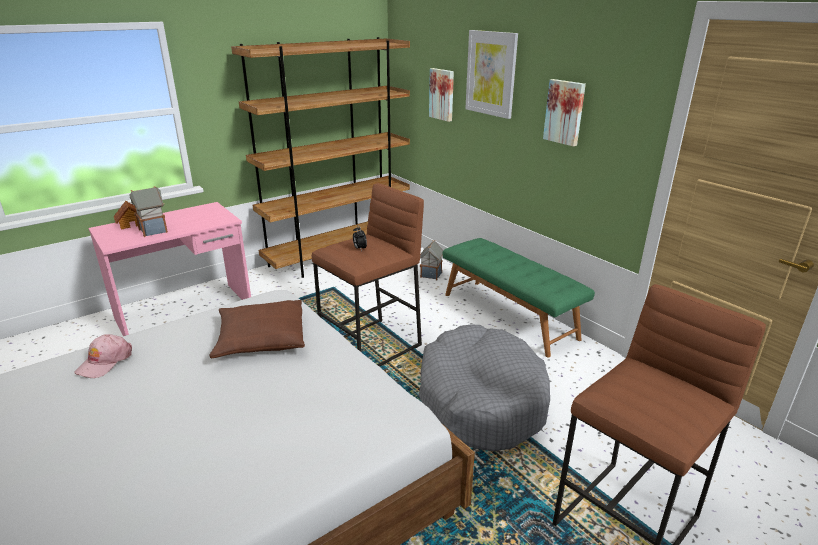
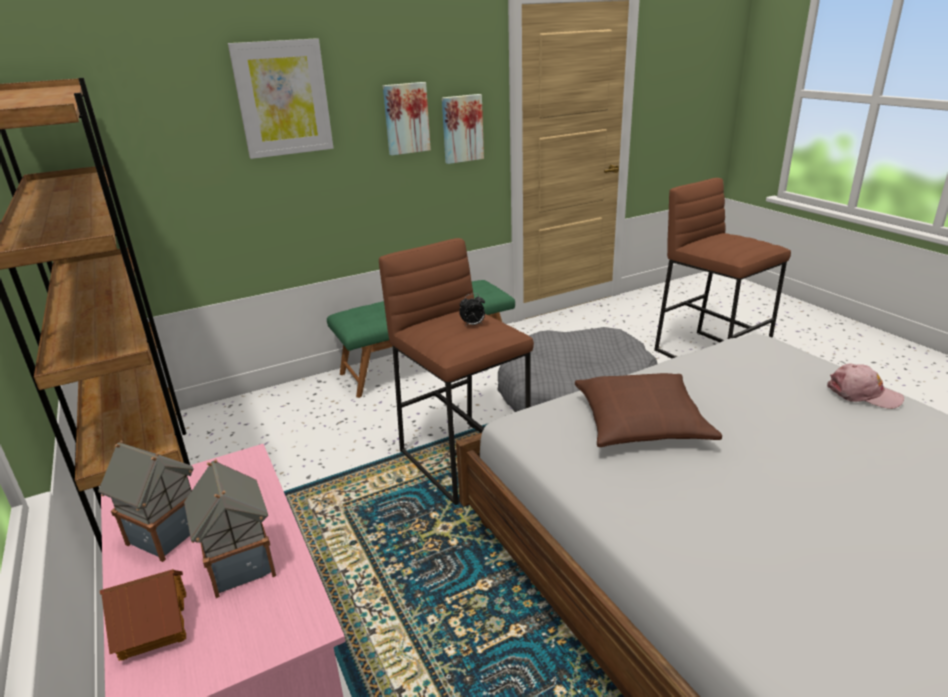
camera: 80 degrees left, 0 degrees up
(105, 362) = (734, 563): pink cap -> pink cap (863, 394)
(431, 274) = (295, 403): toy house -> toy house (164, 535)
(442, 94) = (185, 152): picture -> picture (462, 128)

